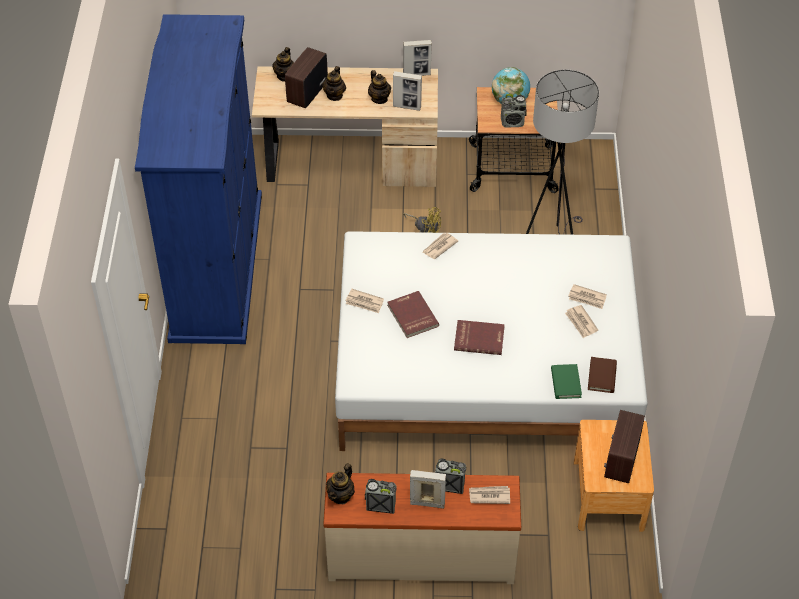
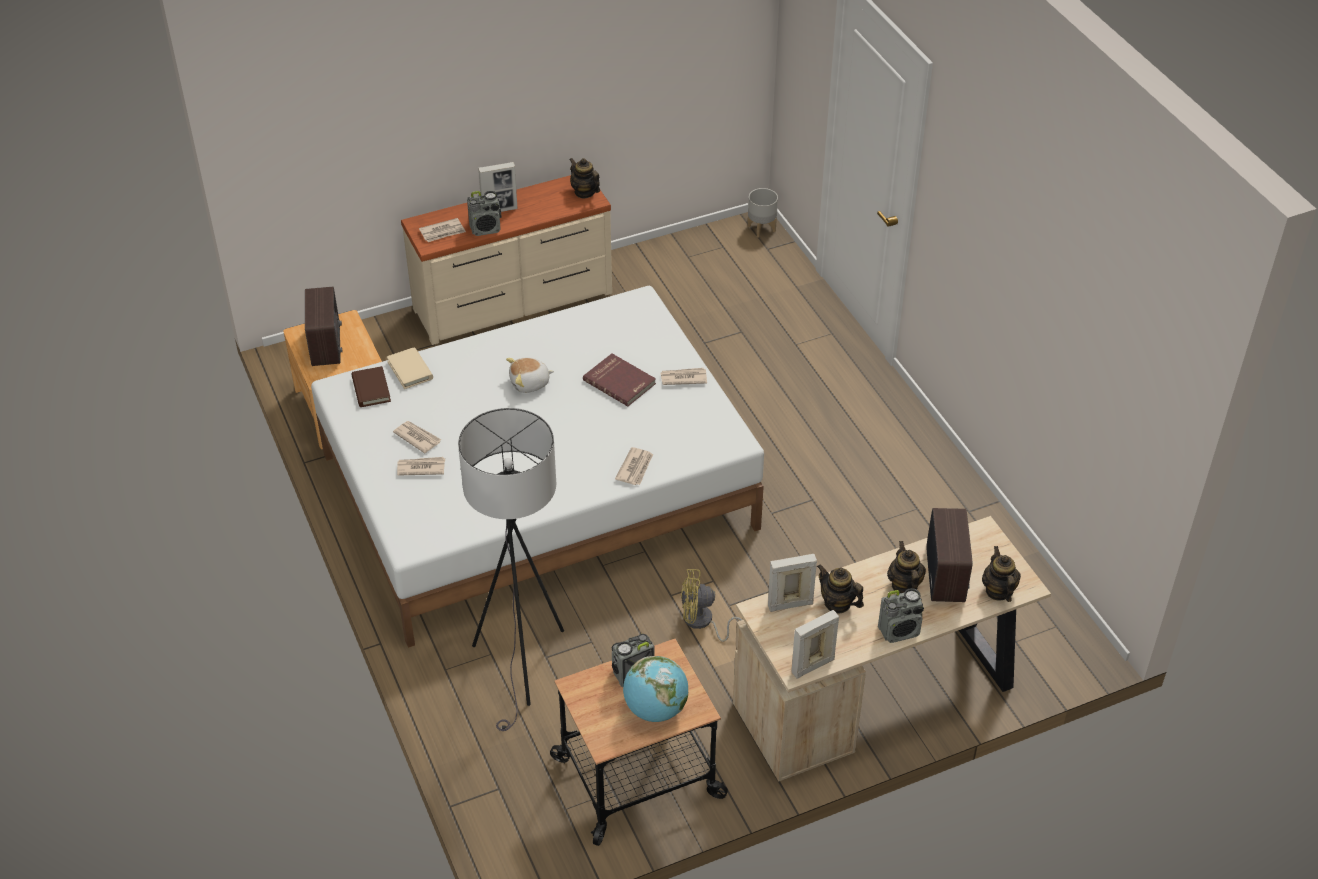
camera: 155 degrees right, 5 degrees down
(153, 555) = (761, 229): none -> grey planter
(216, 265) = (932, 491): blue wardrobe -> none
(341, 495) = (584, 192): teapot -> teapot turned 45 degrees counterclockwise
(381, 504) = (543, 197): radio -> radio (899, 631)
(479, 338) = (530, 383): red book -> plush toy
(565, 383) = (410, 370): green book -> beige book

